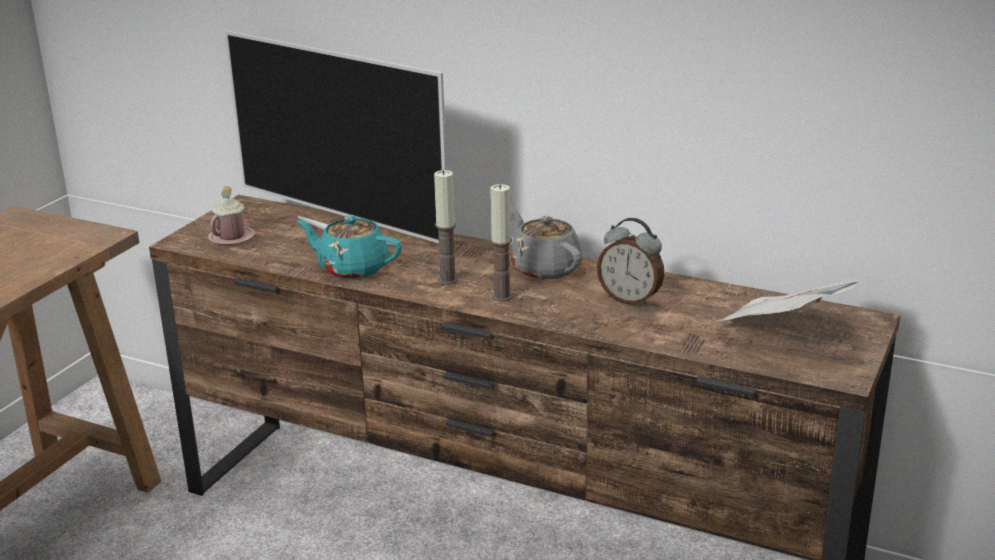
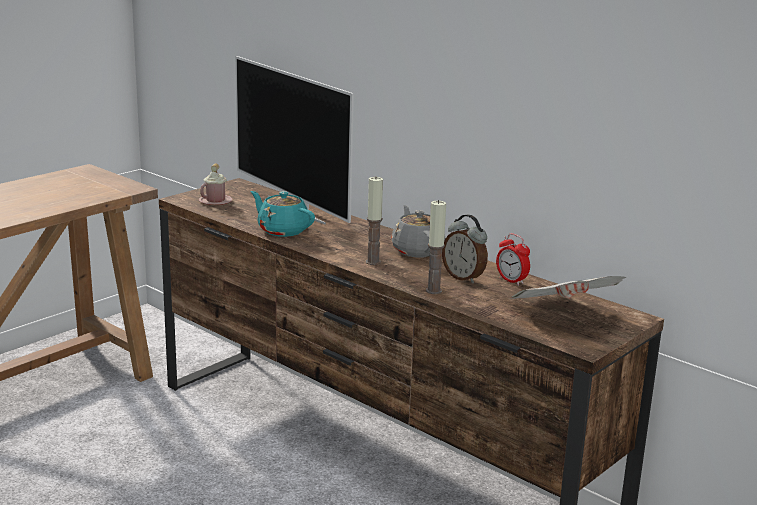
camera: 15 degrees right, 5 degrees down
(448, 280) = (343, 247): candle -> candle (433, 291)
(690, 293) = (511, 281): none -> alarm clock

